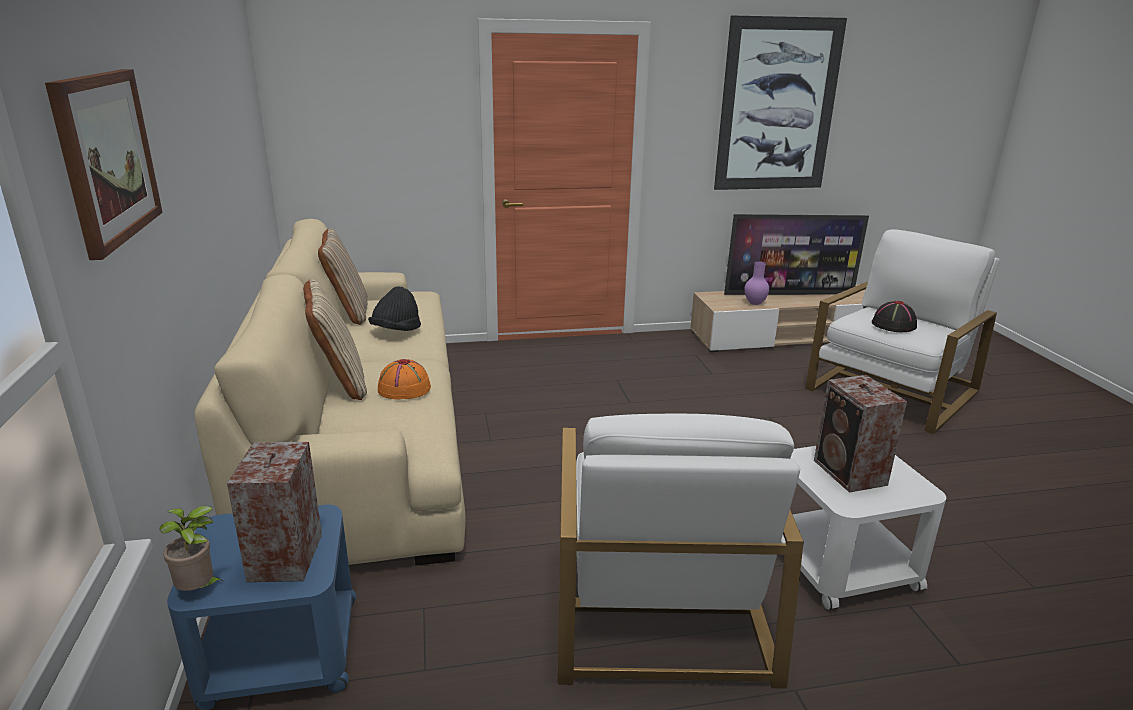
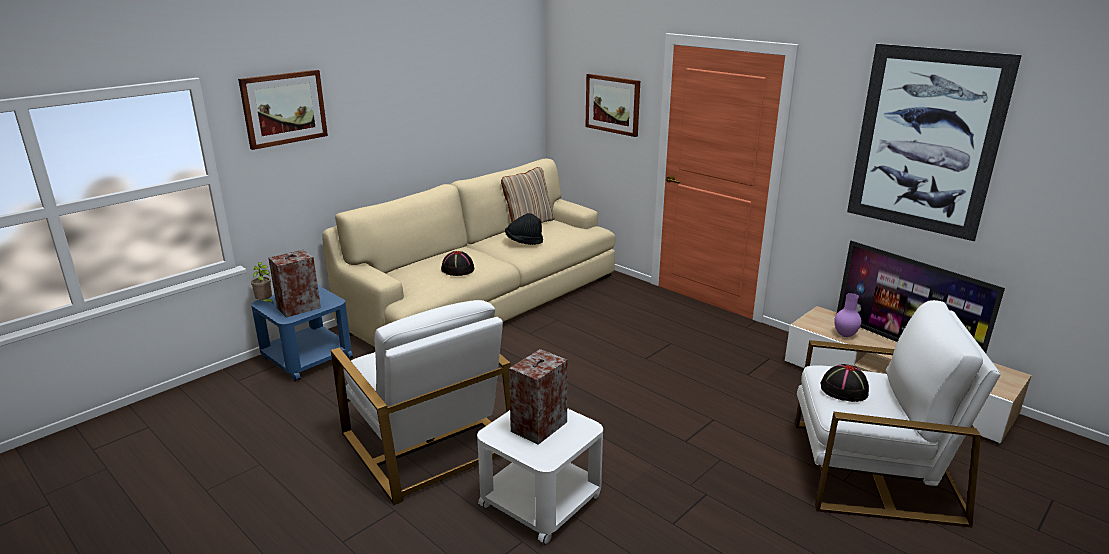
camera: 55 degrees right, 0 degrees up
(340, 382) = (444, 255): beige pillow -> none
(400, 123) = (613, 104): none -> picture
(404, 389) = (457, 269): orange hat -> black hat
(658, 605) = (427, 442): white armchair -> white armchair turned 90 degrees counterclockwise

